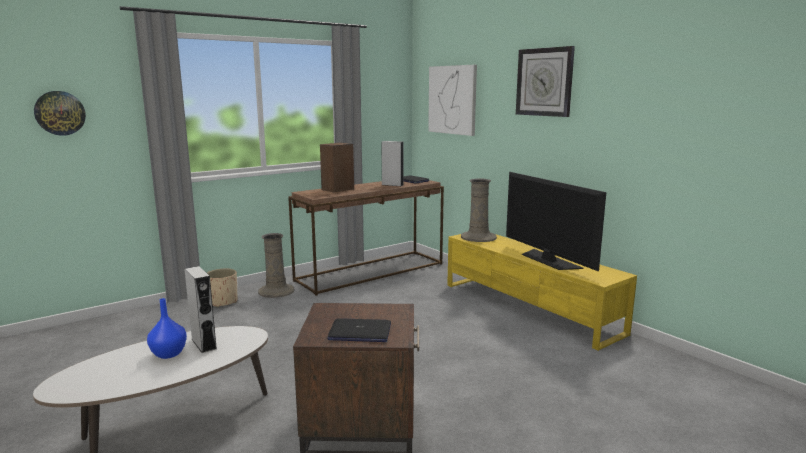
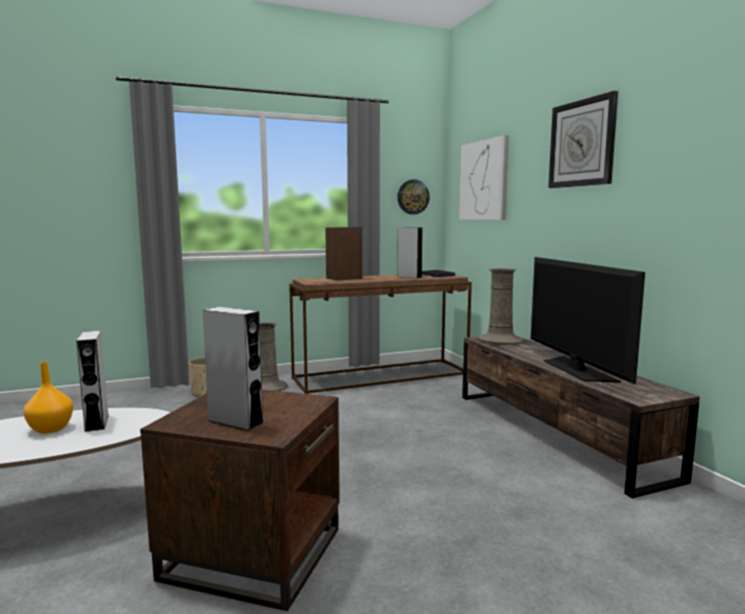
camera: 15 degrees right, 5 degrees down
(60, 113) = (54, 183): wall clock -> wall clock (413, 197)
(169, 354) = (51, 429): blue vase -> orange vase
(359, 332) = (235, 422): laptop -> grey speaker
(529, 308) = (555, 433): yellow tv stand -> brown tv stand

